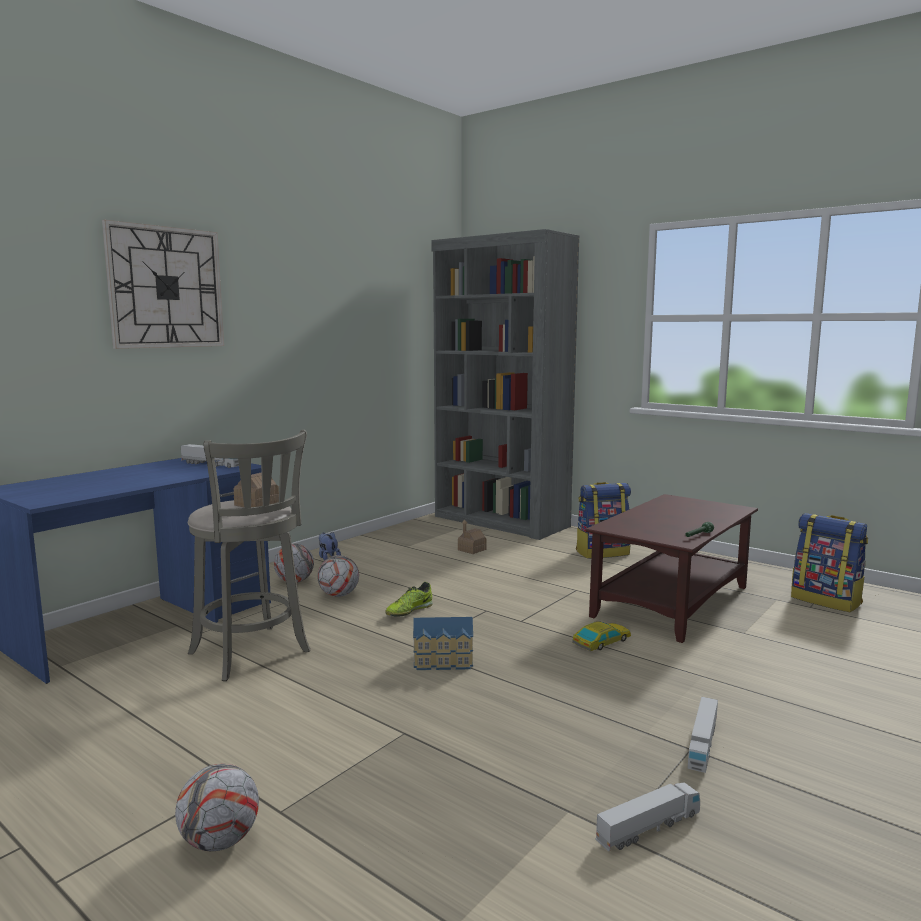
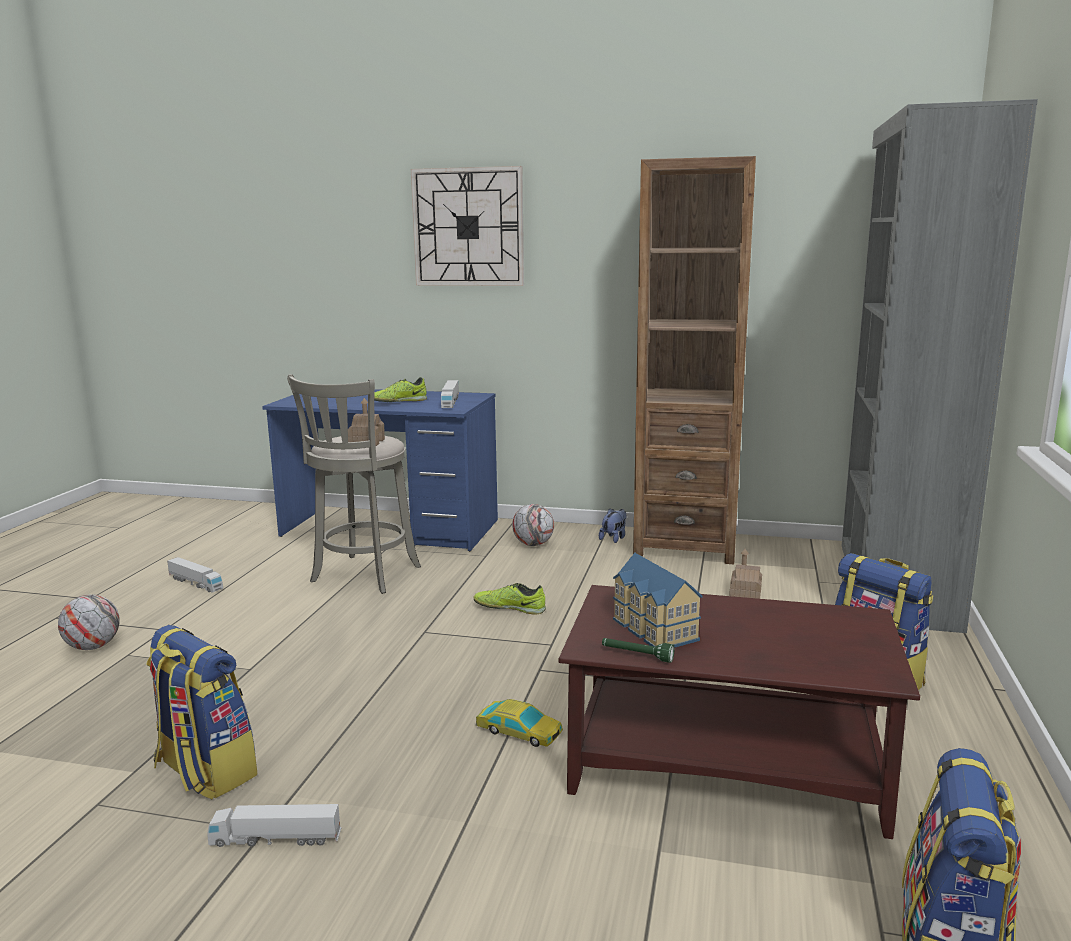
camera: 65 degrees right, 5 degrees up
(164, 474) = (398, 402): none -> shoe
(339, 595) = (519, 569): football -> none
(376, 544) = (686, 546): none -> brown bookcase
(443, 662) = (398, 653): toy house -> toy house (653, 629)
(589, 770) = (204, 771): none -> backpack
(648, 828) = (107, 820): toy truck -> toy truck (195, 583)

